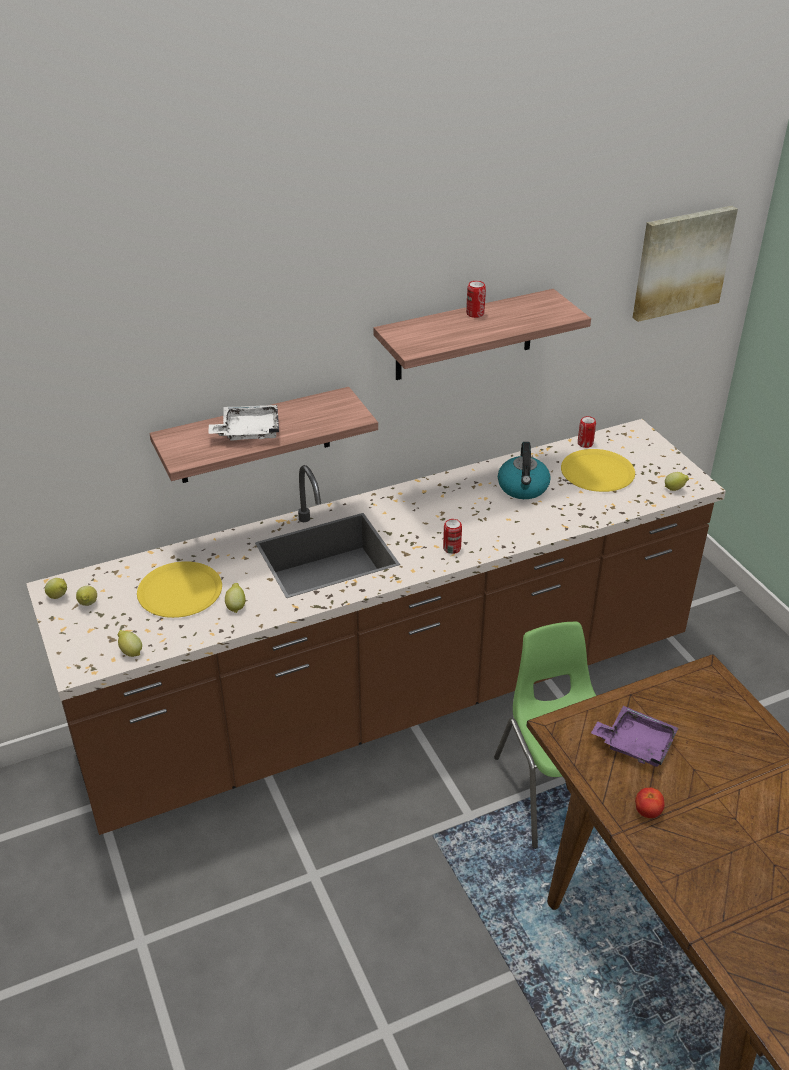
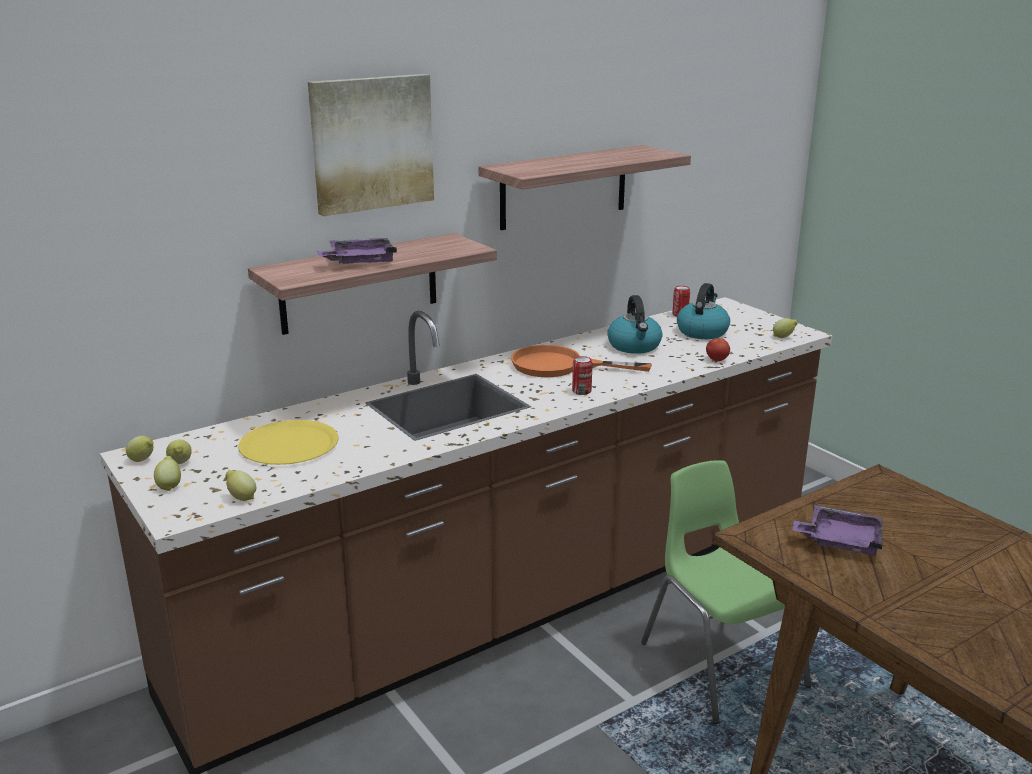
camera: 10 degrees left, 15 degrees down
(236, 606) = (358, 451): lemon -> lemon (169, 486)
(248, 431) = (359, 261): white tray -> purple tray
(443, 510) = (560, 366): none -> orange frying pan
(475, 314) = (576, 157): can -> none
(597, 472) = (702, 331): yellow plate -> kettle
(647, 811) = (886, 596): tomato -> tomato (717, 360)
(681, 262) = (750, 132): picture -> picture (371, 143)

